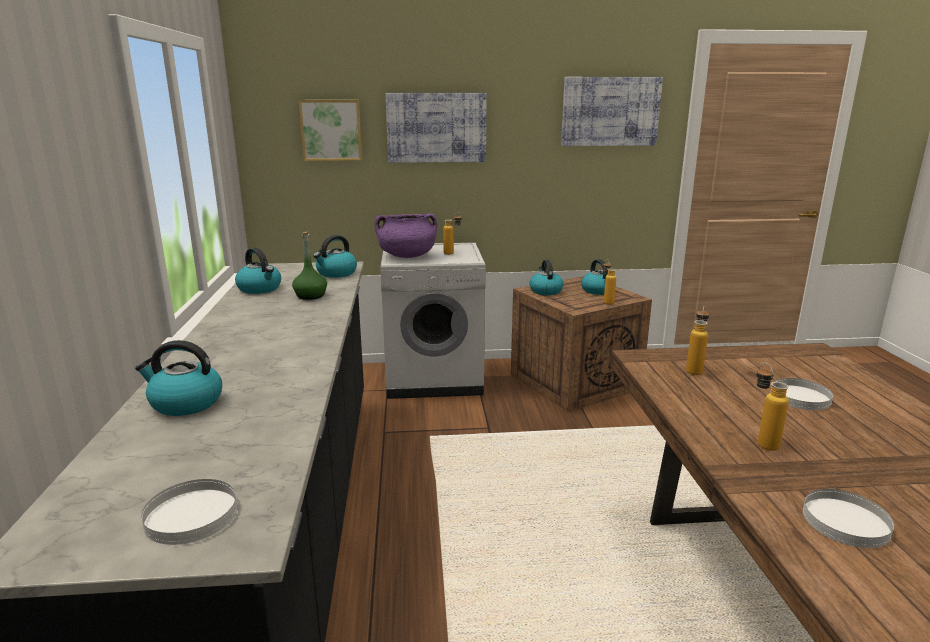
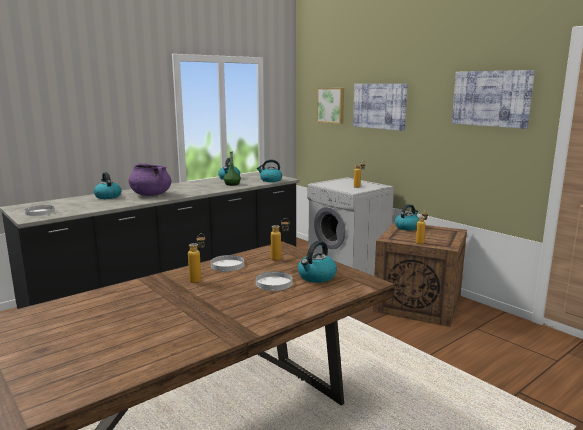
camera: 55 degrees right, 5 degrees down
(407, 256) = (333, 183): purple cooking pot -> purple cooking pot (150, 195)
(598, 291) = (439, 237): kettle -> kettle (316, 277)
(845, 521) = (130, 299): white plate -> white plate (227, 265)

